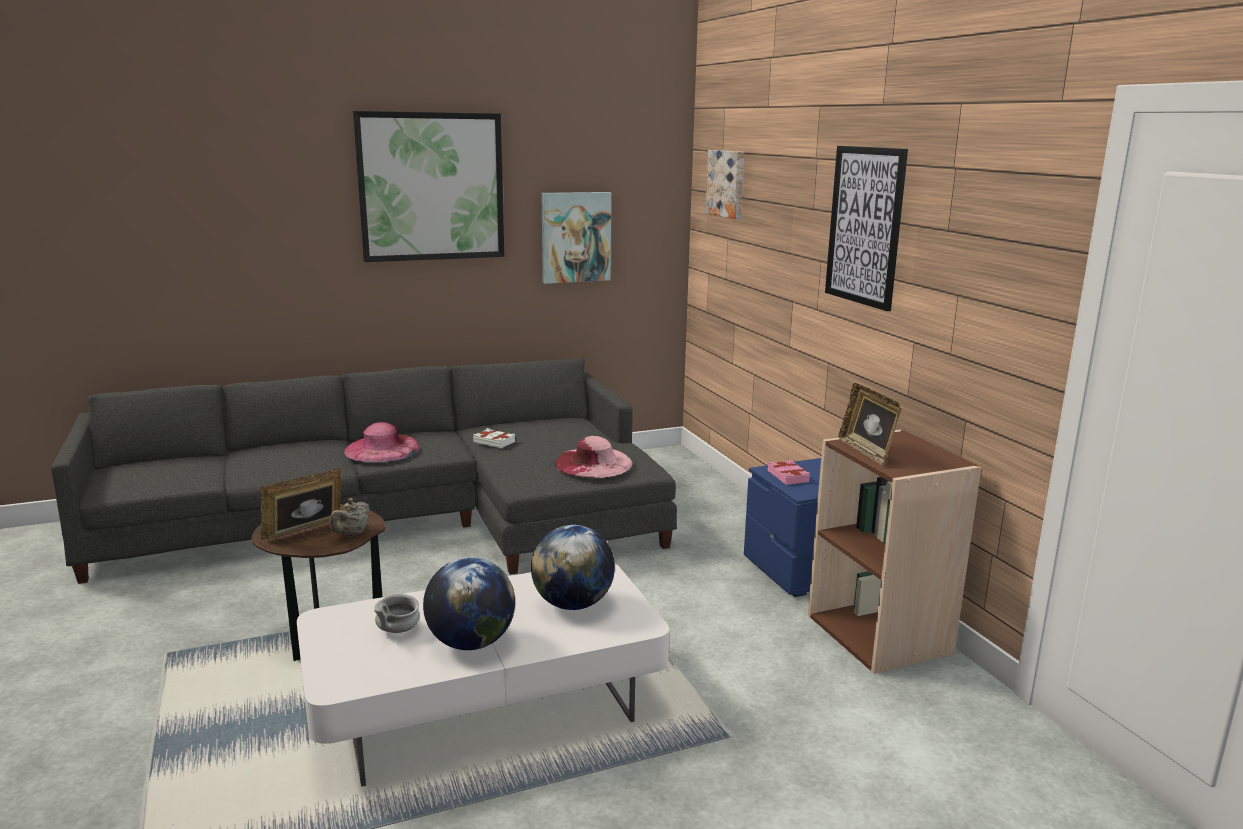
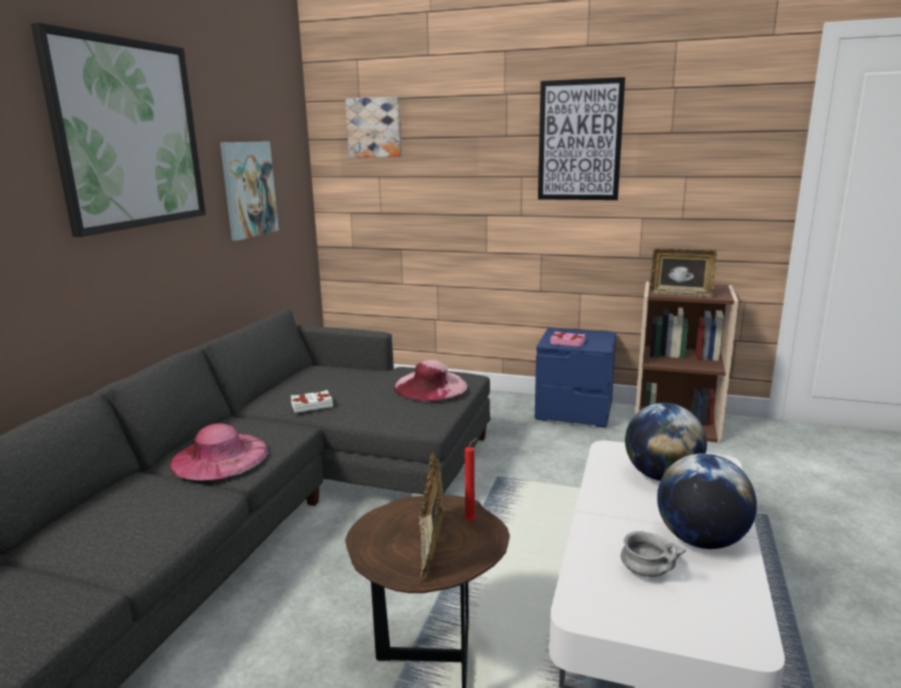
camera: 50 degrees left, 0 degrees up
(351, 534) = (471, 521): beige teapot -> red candle

